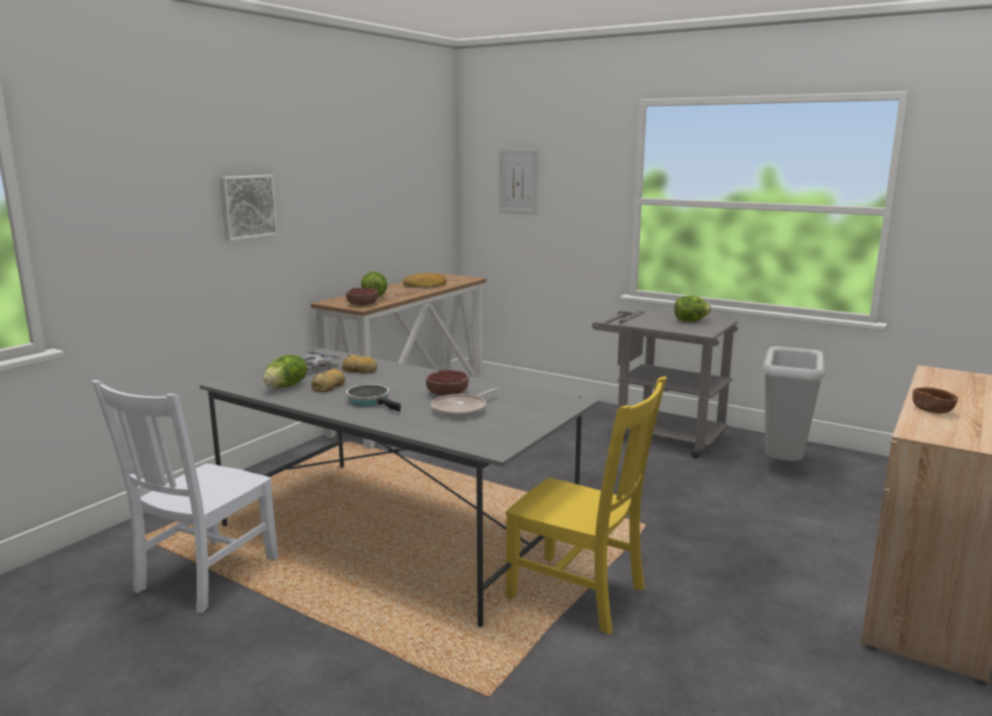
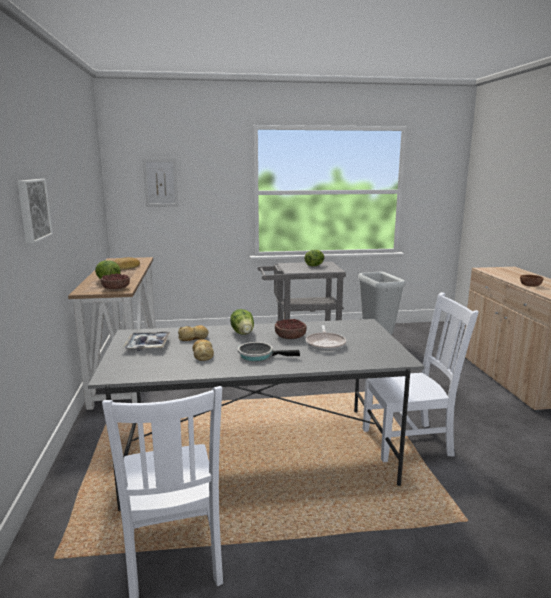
camera: 40 degrees left, 0 degrees up
(286, 386) = (170, 364): lettuce -> lettuce (243, 333)
(580, 594) = (409, 442): yellow chair -> white chair

